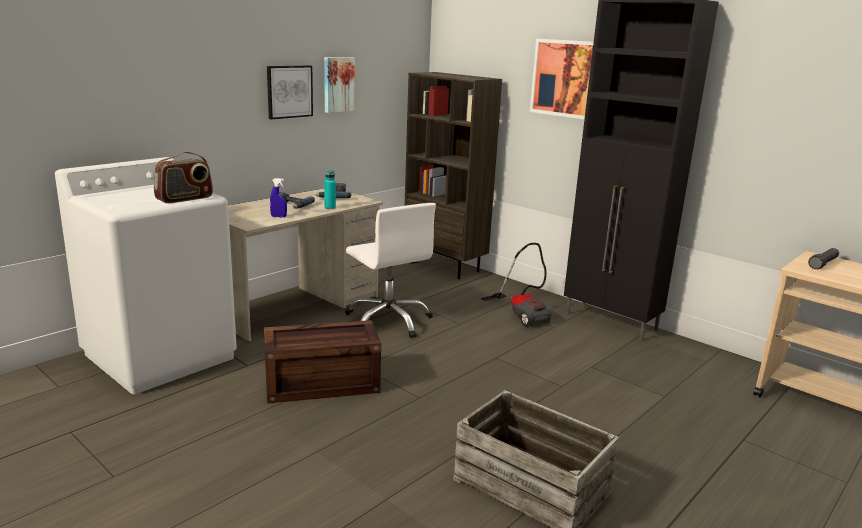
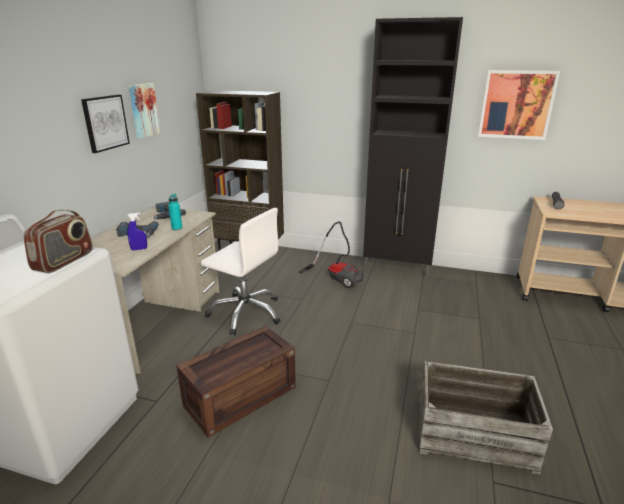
camera: 25 degrees left, 5 degrees up
(566, 78) = (337, 87): picture -> picture (516, 104)

